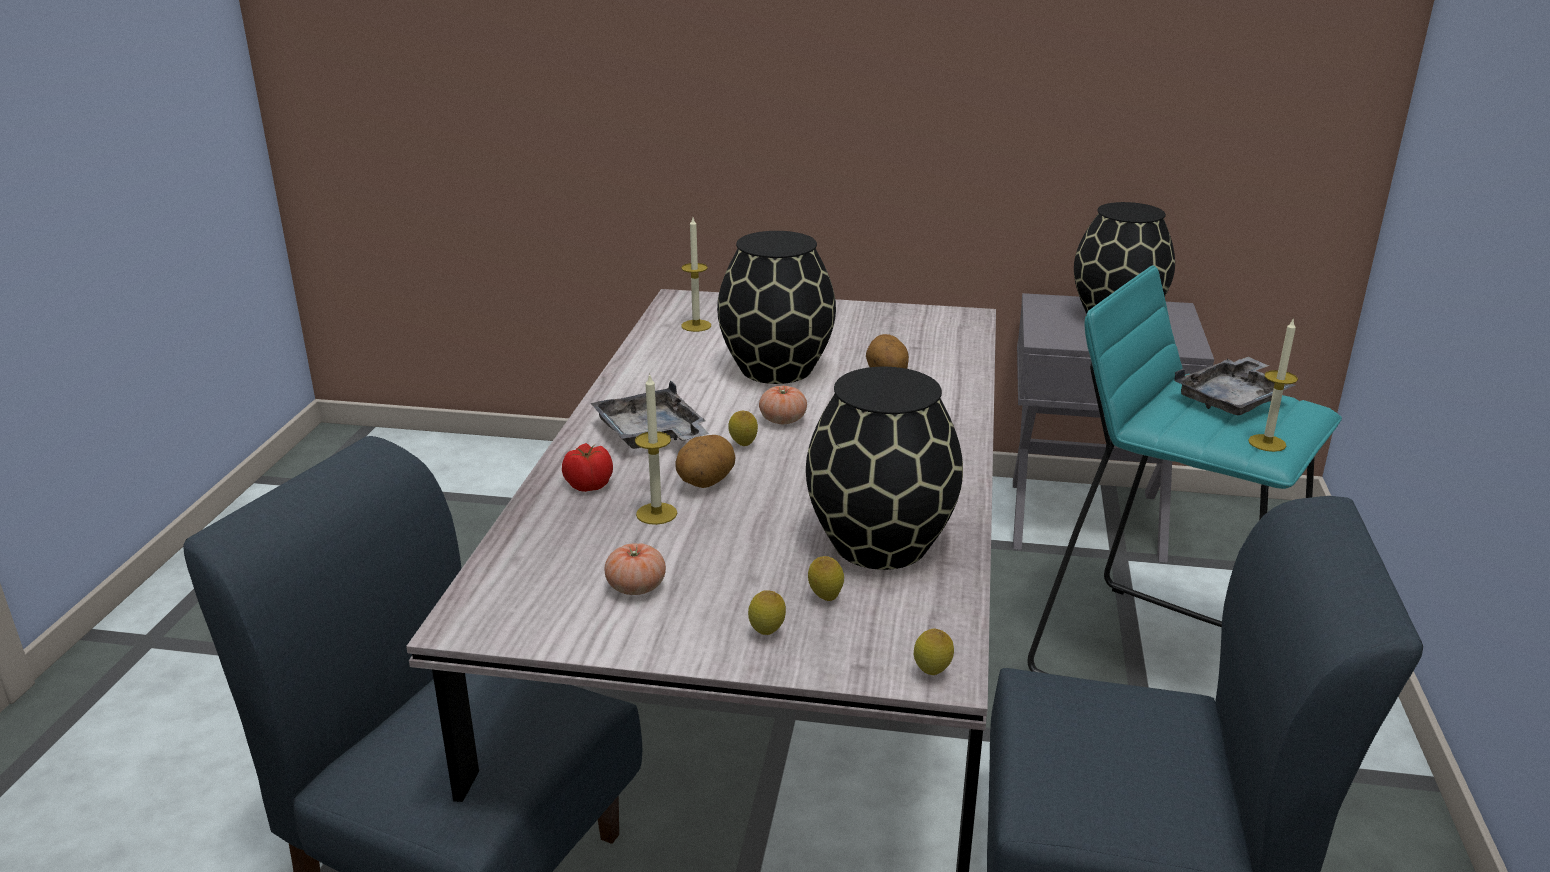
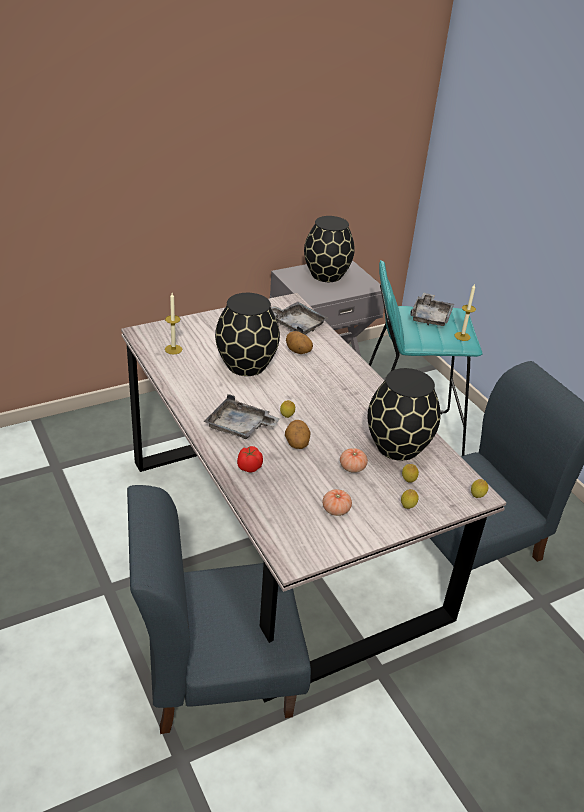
camera: 40 degrees left, 10 degrees up
(656, 513) = (297, 469): candle -> none
(783, 420) = (285, 395): tomato -> tomato (352, 467)
(935, 344) = (297, 324): none -> grey tray

